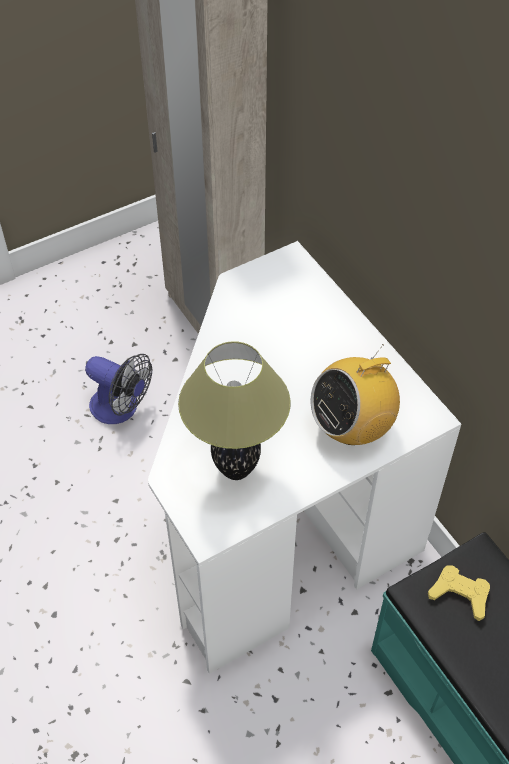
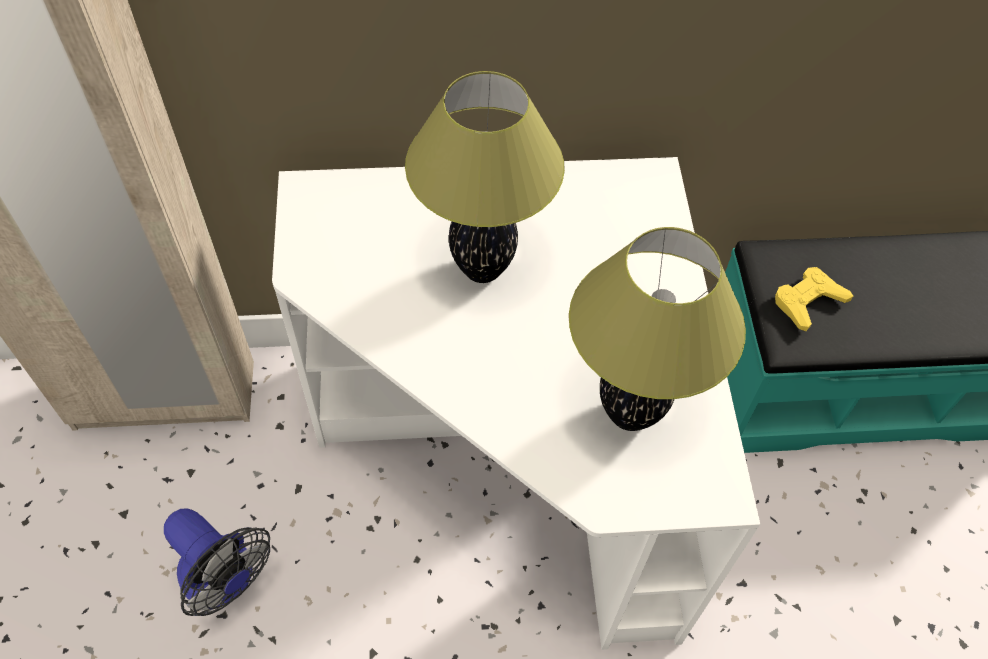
camera: 65 degrees left, 5 degrees up
(121, 409) = (225, 580): fan -> fan turned 75 degrees clockwise
(292, 358) = (482, 270): none -> table lamp
(352, 428) = (629, 260): radio -> none

